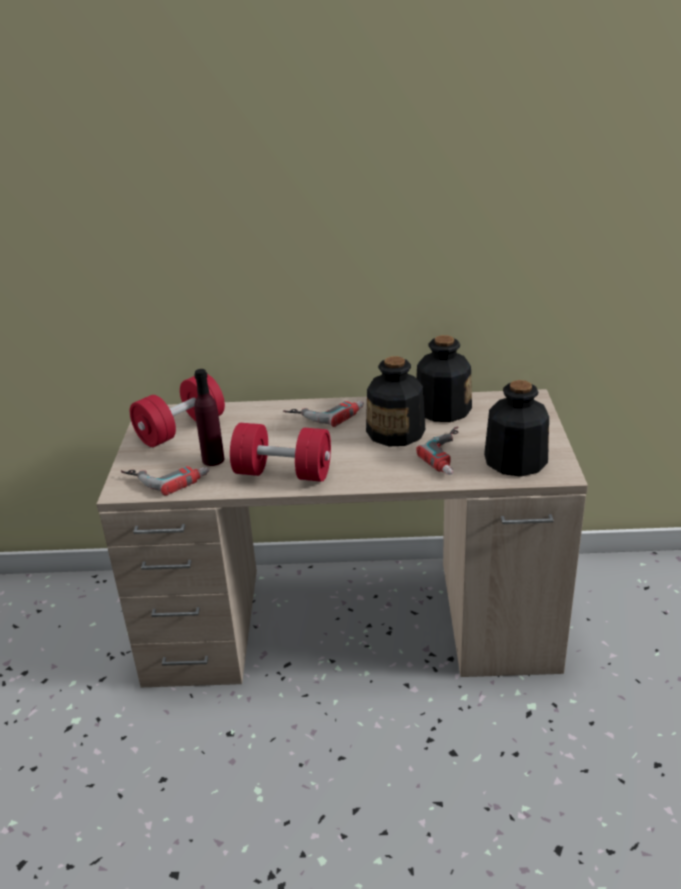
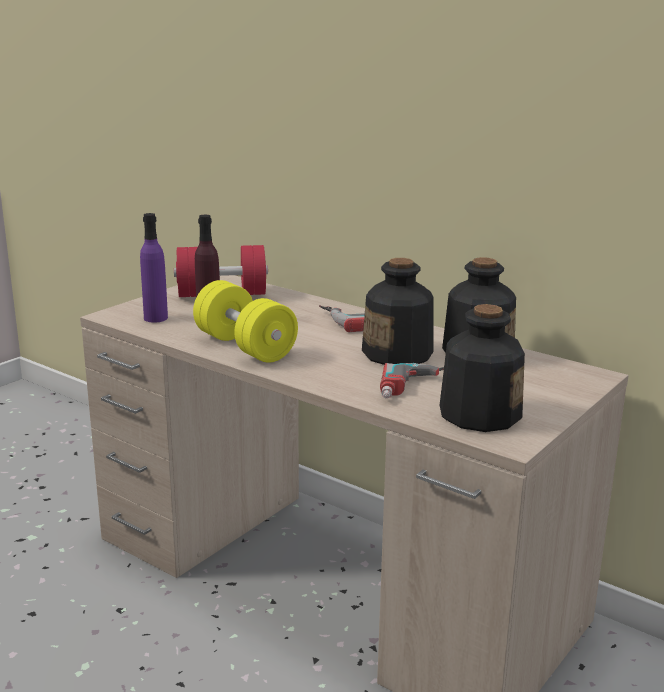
camera: 35 degrees right, 10 degrees down
(167, 476) = (156, 318): power drill -> purple bottle
(283, 473) = (245, 347): red dumbbell -> yellow dumbbell

